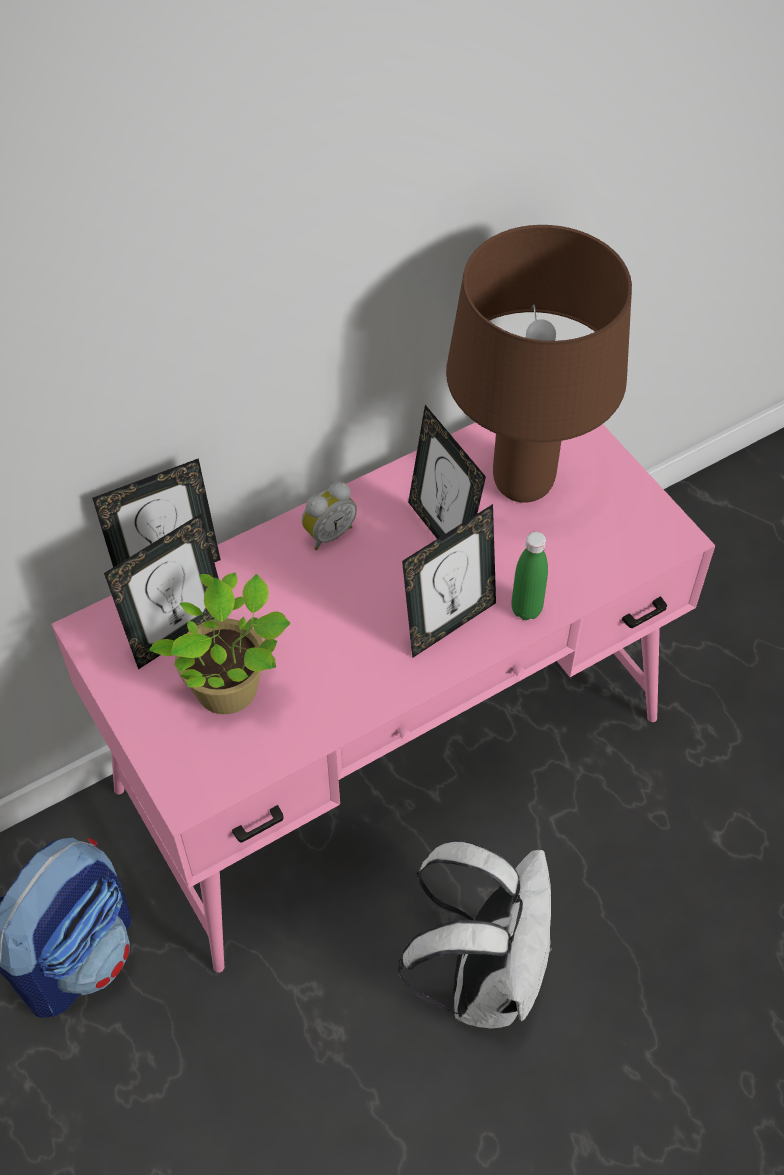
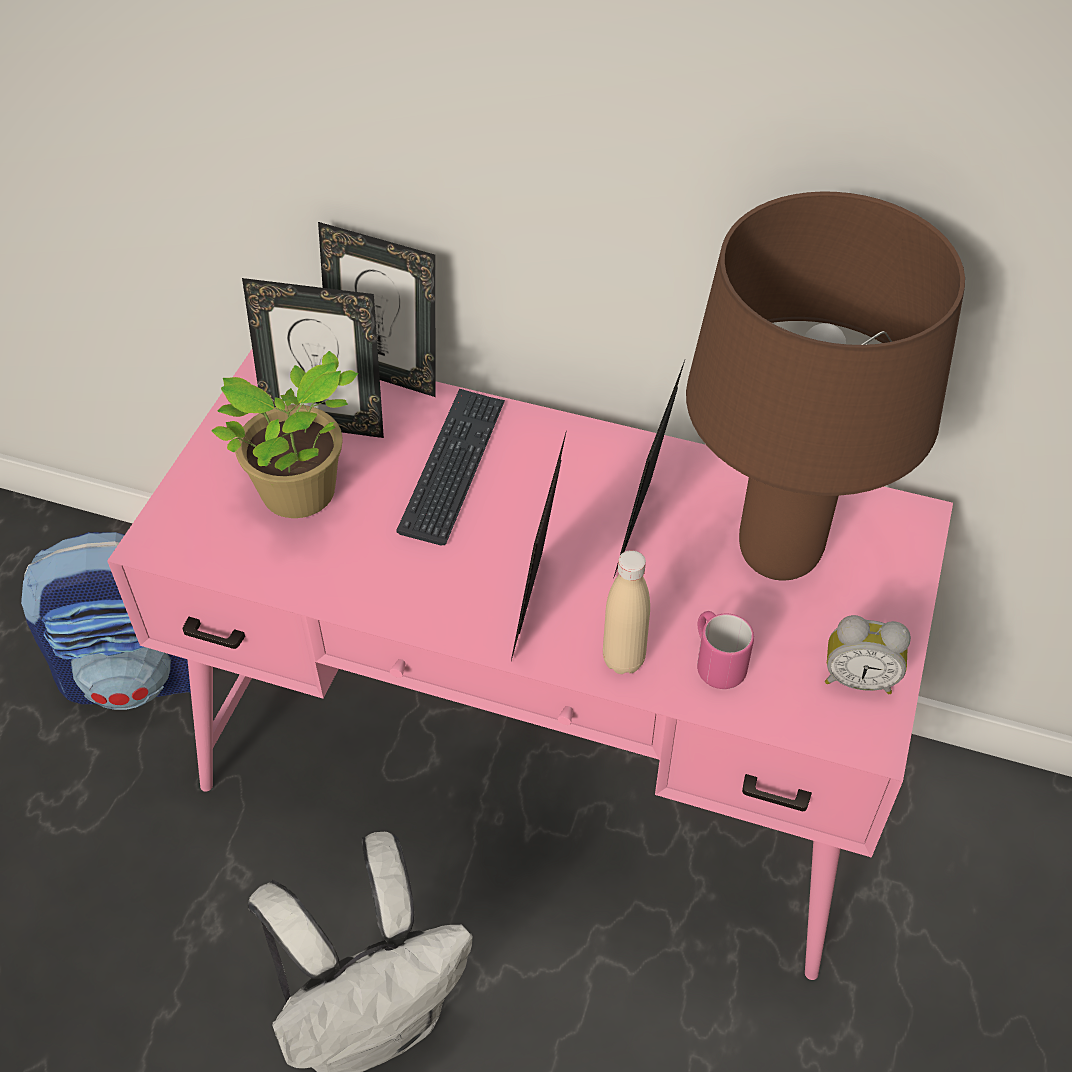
camera: 50 degrees right, 5 degrees down
(292, 591) = (453, 467): none -> keyboard
(328, 533) = (546, 449): alarm clock -> alarm clock (858, 678)
(449, 624) = (537, 607): picture frame -> picture frame turned 90 degrees clockwise
(526, 609) = (623, 660): green bottle -> beige bottle
(569, 568) = (716, 663): none -> pink mug

